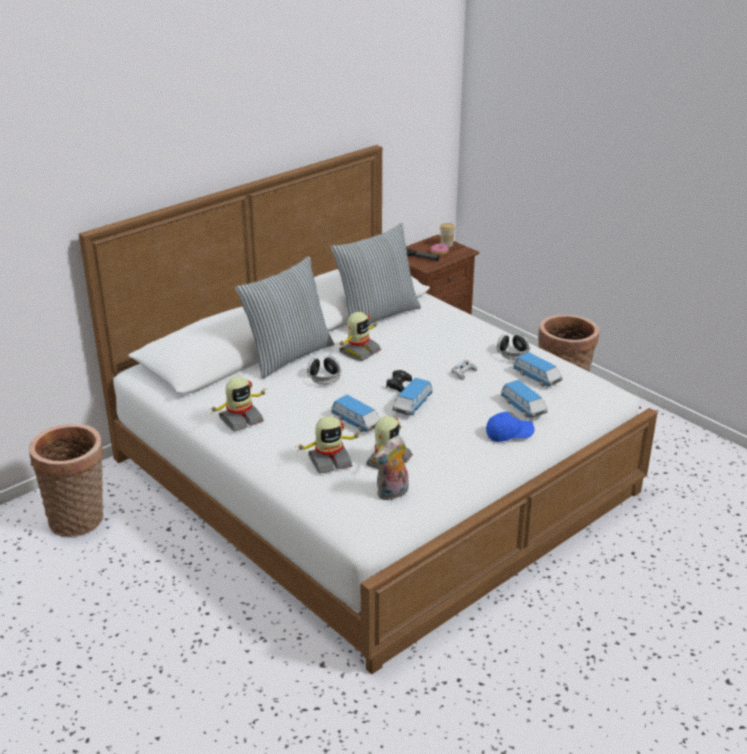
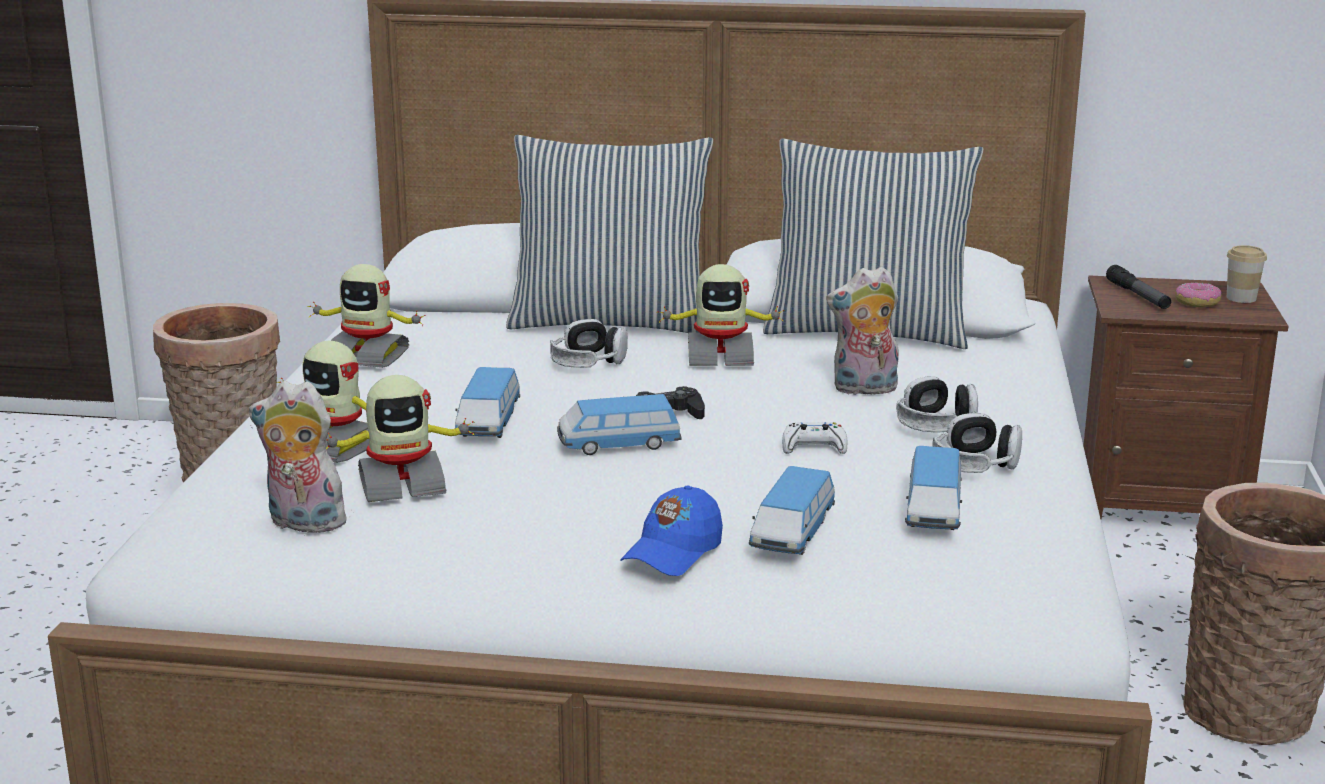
camera: 50 degrees right, 10 degrees down
(429, 341) = (864, 389): none -> plush toy
(475, 344) = (936, 424): none -> headphones
(509, 433) = (673, 553): blue cap -> blue cap turned 90 degrees clockwise

